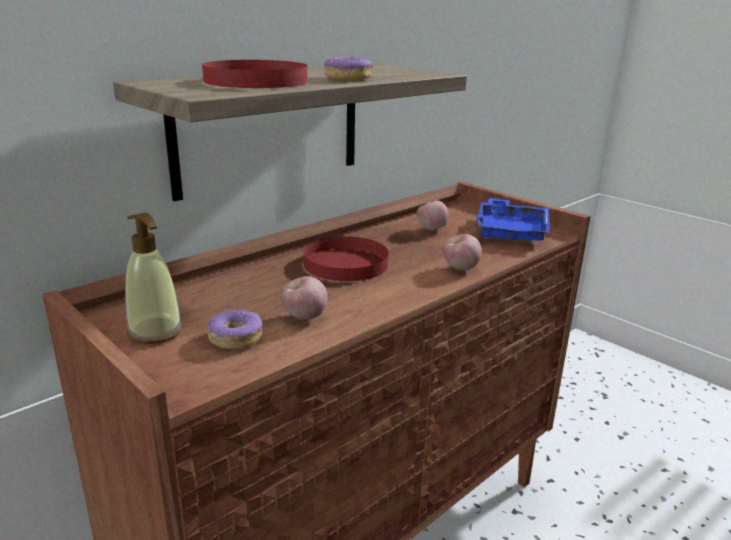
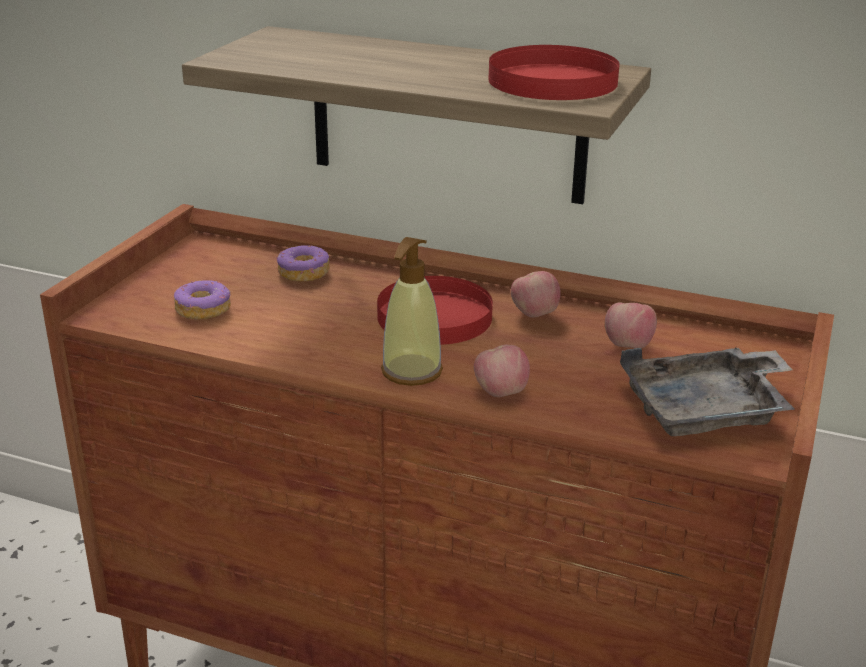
camera: 65 degrees right, 5 degrees up
(155, 332) = (190, 274): soap dispenser -> soap dispenser (411, 371)
(255, 81) = (340, 56): red plate -> red plate (551, 81)
(304, 317) = (271, 329): apple -> apple (533, 314)
(348, 78) = (434, 78): donut -> donut (304, 273)
(510, 232) = (706, 411): blue tray -> grey tray

